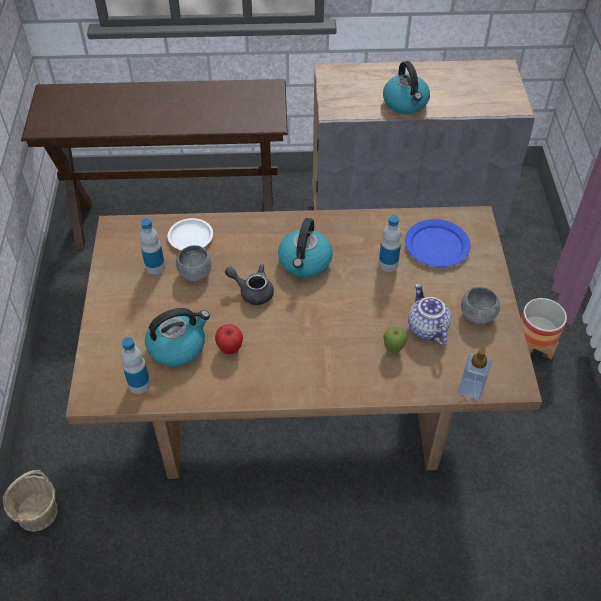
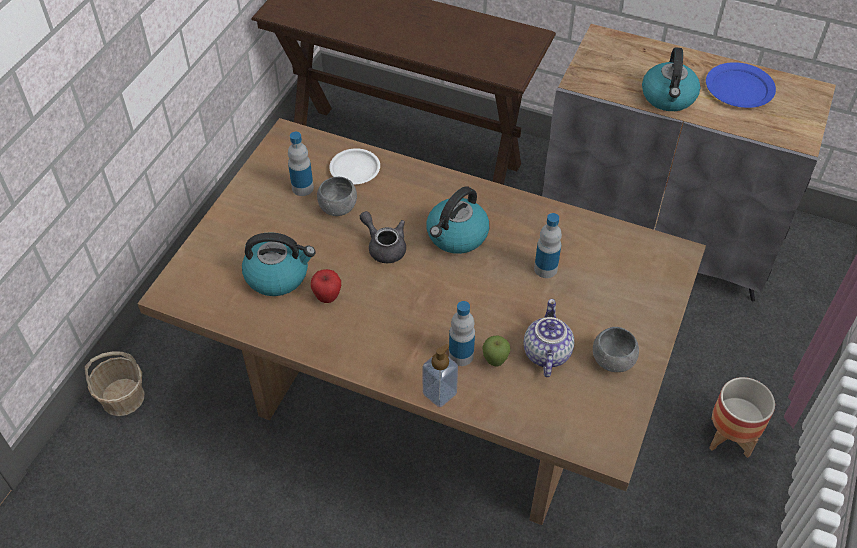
camera: 25 degrees right, 0 degrees up
(139, 384) = (220, 299): bottle -> bottle (461, 355)
(436, 245) = (613, 267): blue plate -> blue plate (739, 88)
(471, 389) = (555, 437): soap dispenser -> soap dispenser (439, 393)

